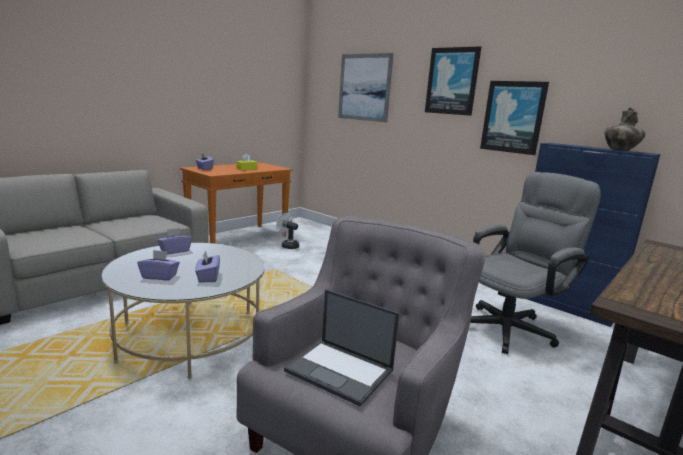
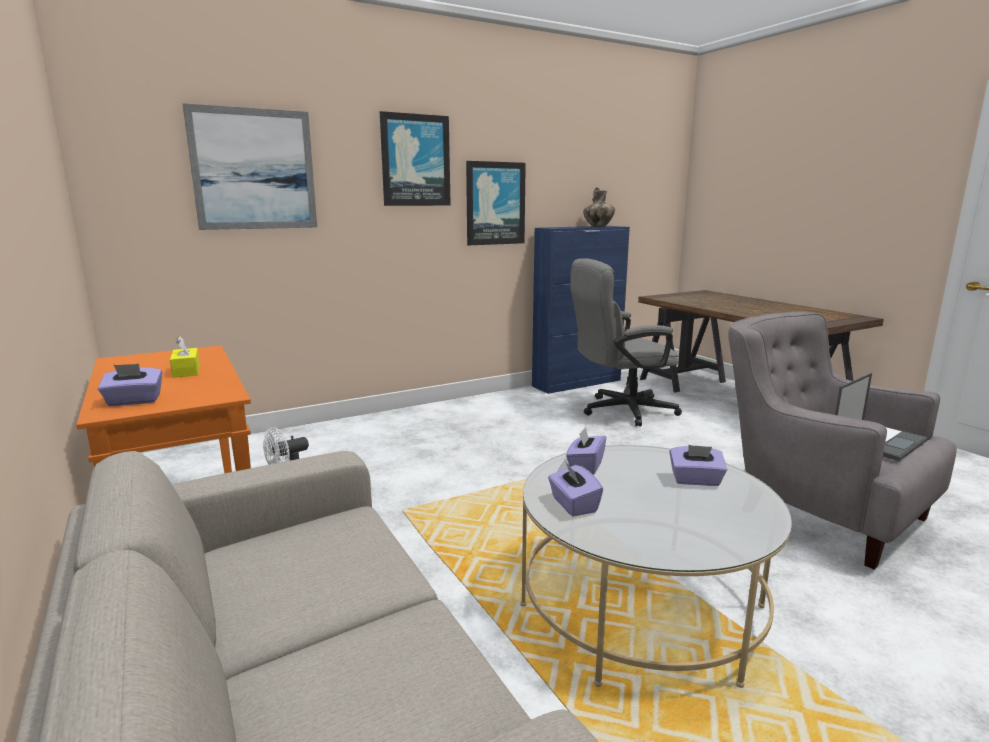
camera: 70 degrees left, 0 degrees up
(159, 276) = (704, 515): purple tissue box -> purple tissue box (585, 466)
(511, 327) = (620, 411): grey office chair -> grey office chair turned 90 degrees counterclockwise

